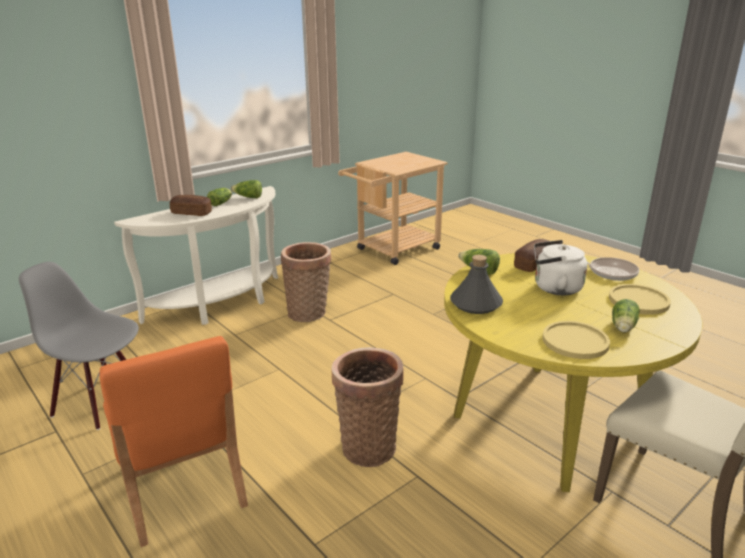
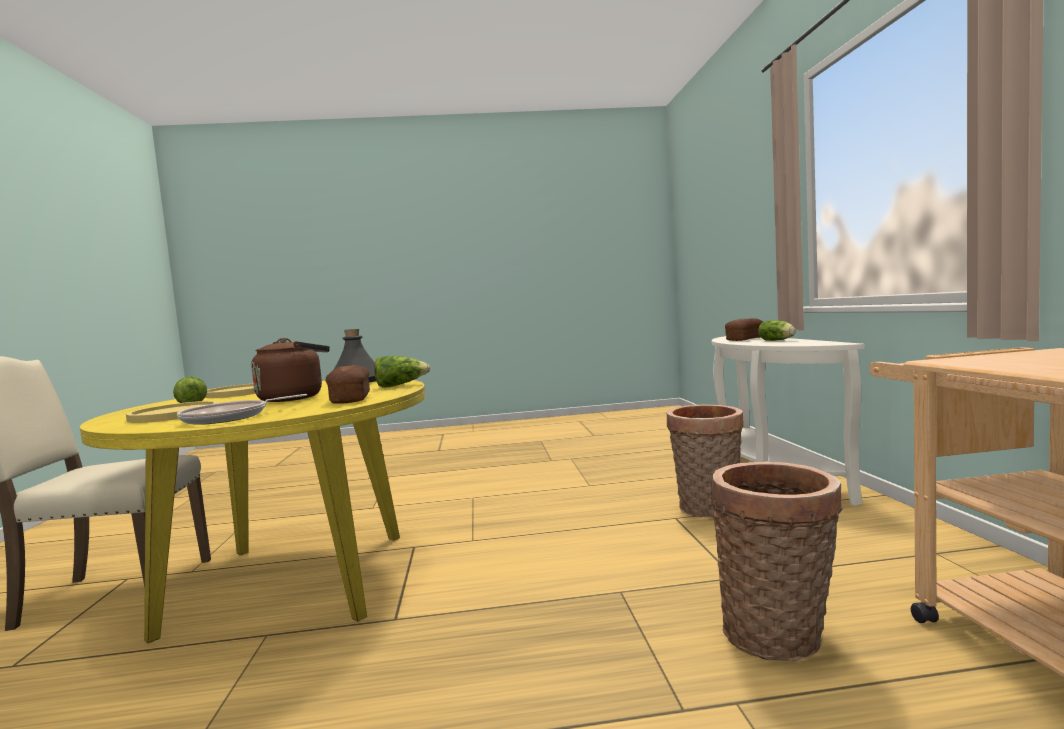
camera: 125 degrees right, 20 degrees down
(101, 402) = (614, 442): grey chair -> none
(182, 489) = (489, 456): orange chair -> none
(248, 197) = (797, 342): lettuce -> none
(368, 445) = (431, 499): basket -> basket (778, 635)
(554, 288) = (294, 398): white kettle -> brown kettle

